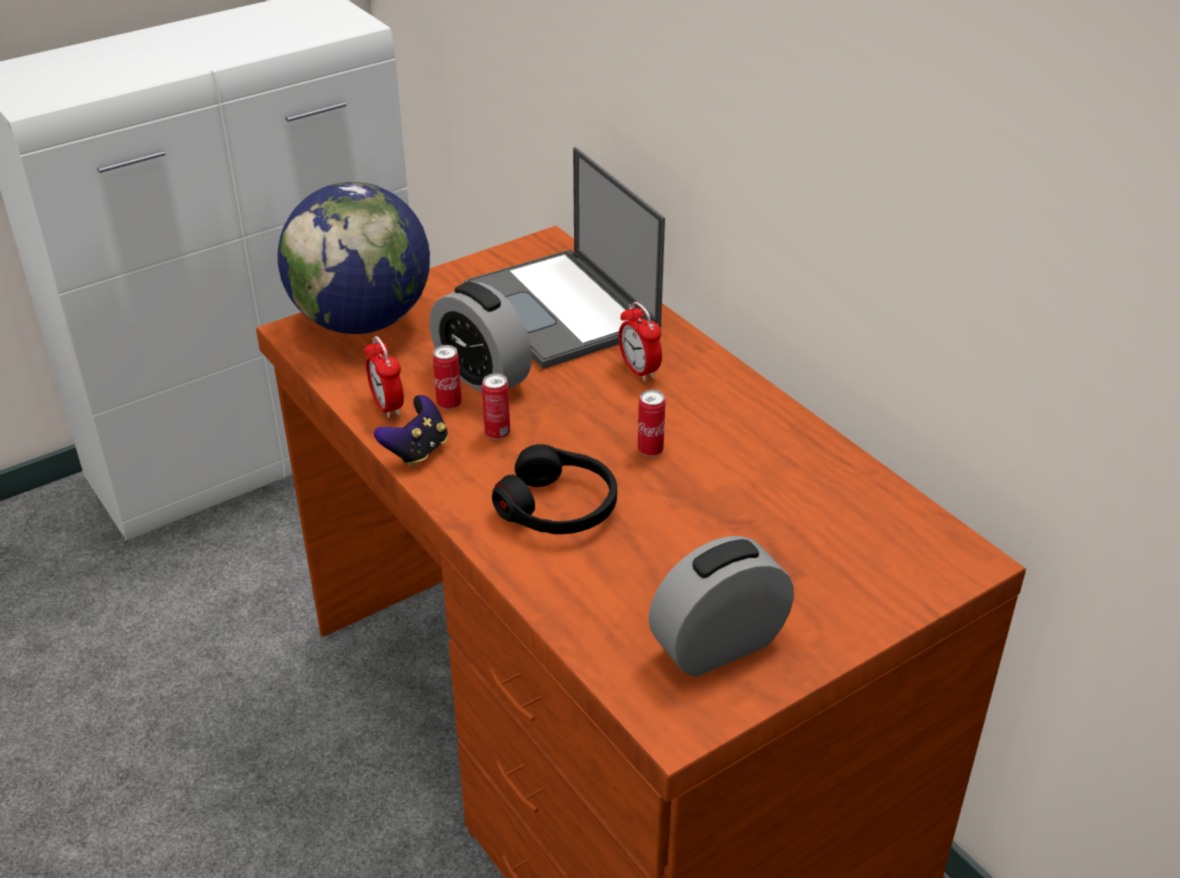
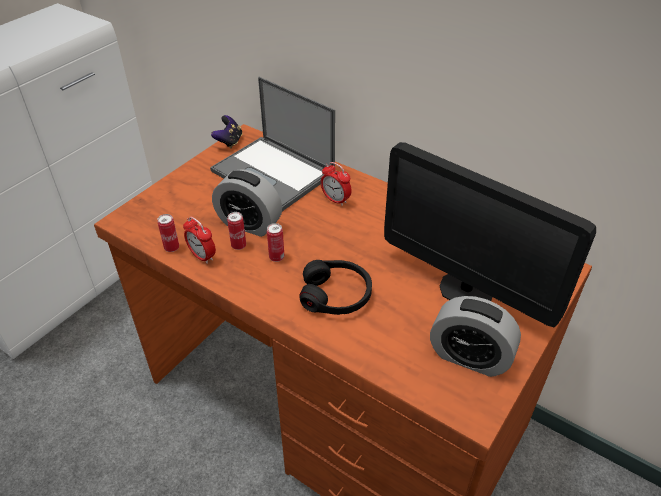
camera: 20 degrees left, 5 degrees up
(362, 321) = (159, 205): globe -> none
(417, 451) = (235, 280): game controller -> game controller (229, 142)
(650, 450) = (367, 246): can -> can (172, 248)
(718, 645) = (469, 357): alarm clock -> alarm clock turned 105 degrees counterclockwise
(774, 551) = (466, 290): none -> monitor

